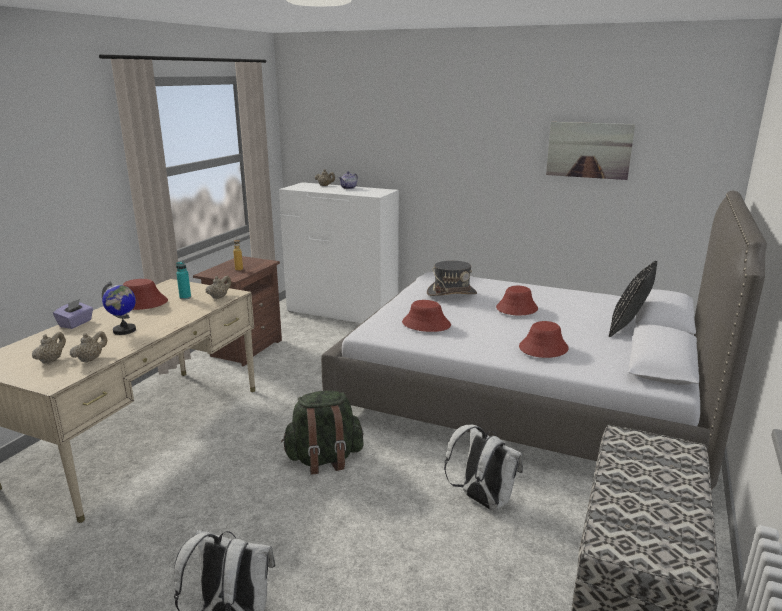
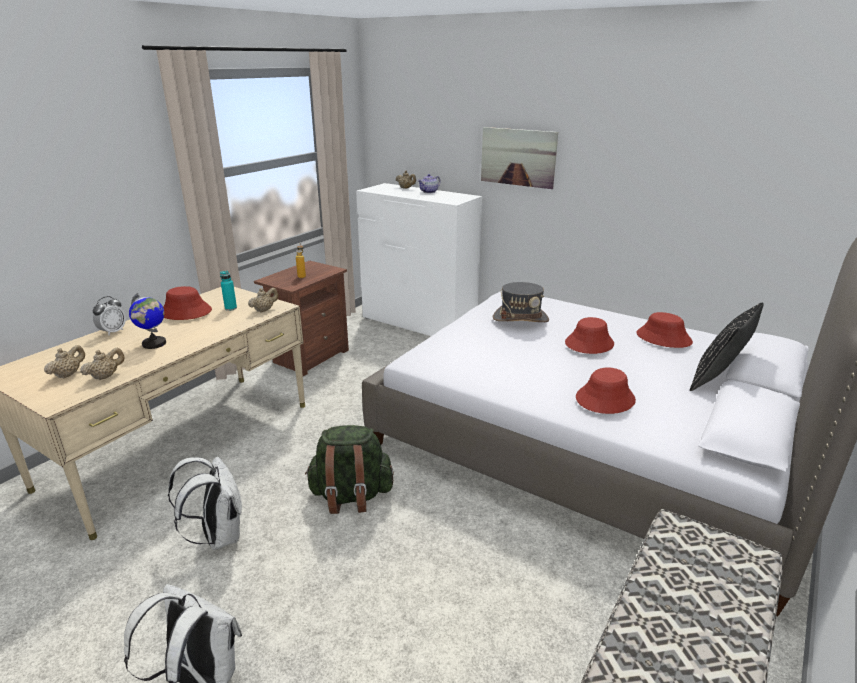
camera: 10 degrees right, 5 degrees up
(76, 323) = (113, 332): purple tissue box -> alarm clock
(426, 324) = (479, 356): red hat -> red hat (663, 338)
(482, 500) = (508, 570): white backpack -> white backpack (218, 536)
(589, 150) = (700, 160): picture -> picture (518, 157)

